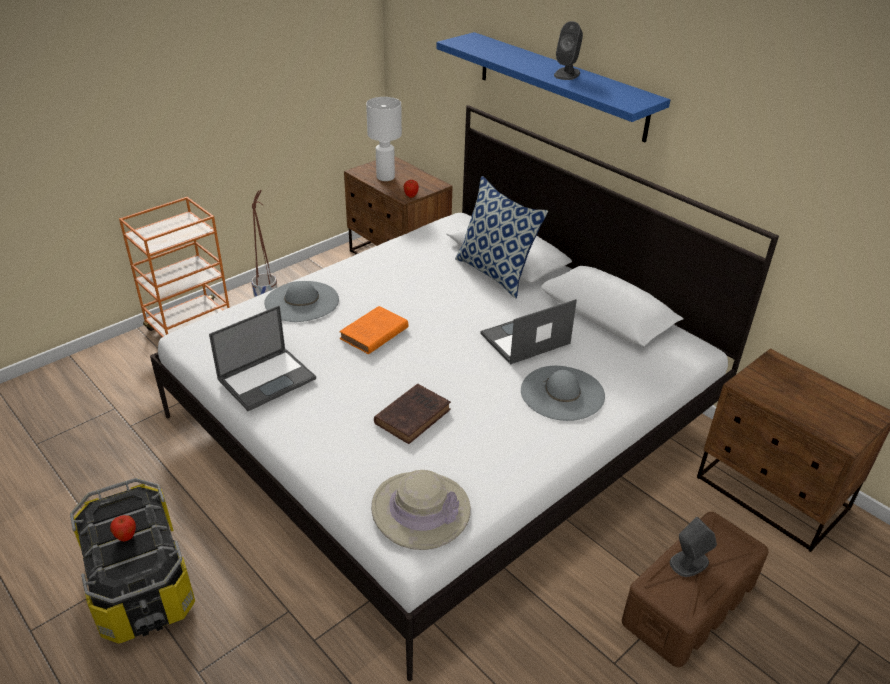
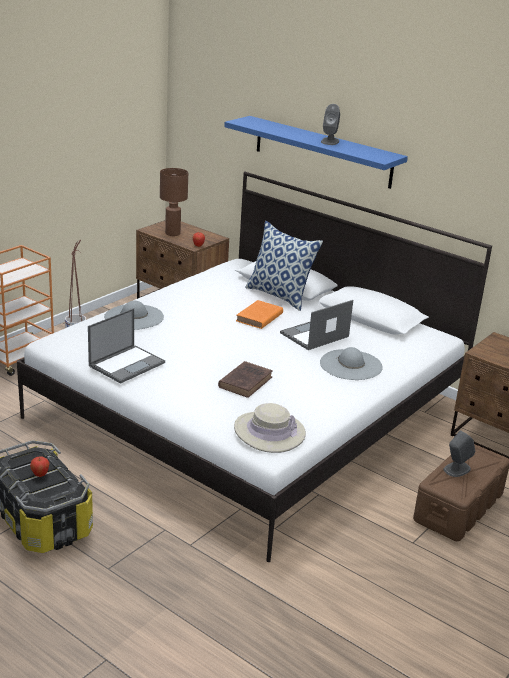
camera: 10 degrees left, 10 degrees down
(373, 334) = (198, 335): orange book -> orange book (258, 318)
(386, 177) = (173, 233): white table lamp -> brown table lamp

